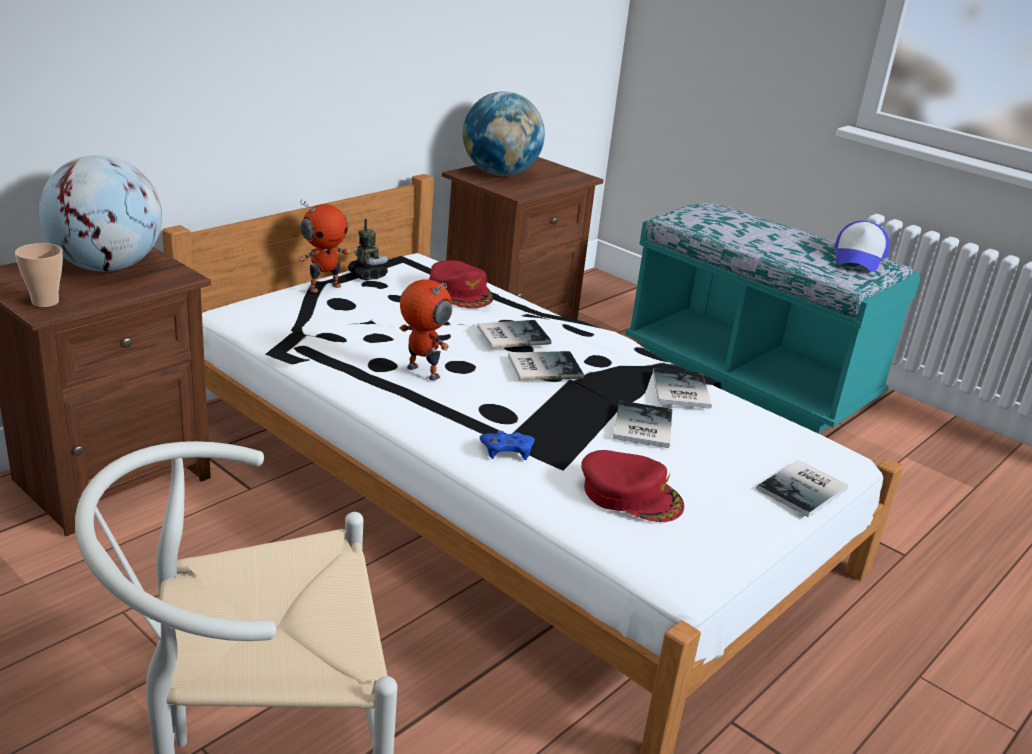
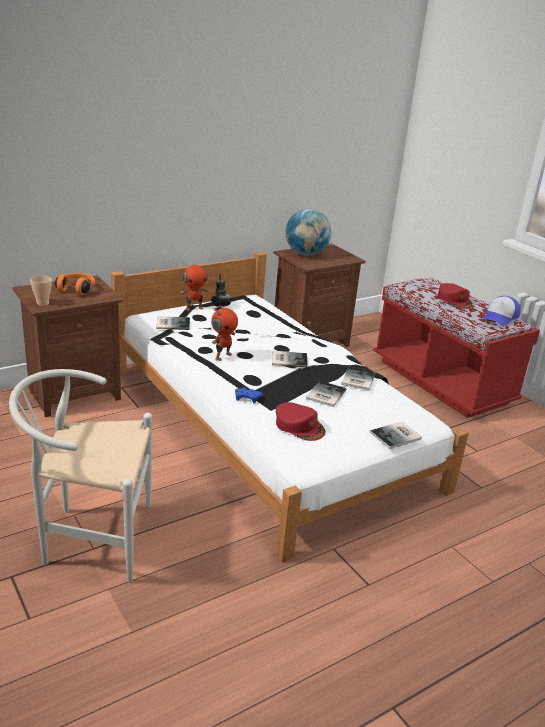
camera: 15 degrees right, 0 degrees up
(107, 267) = (77, 289): globe -> orange headphones
(421, 373) = (222, 356): toy robot -> toy robot turned 75 degrees clockwise
(460, 292) = (264, 317): red cap -> red cap (454, 300)
(511, 335) = (280, 342): book -> book (172, 323)
(749, 376) = (442, 382): turquoise bench -> red bench

